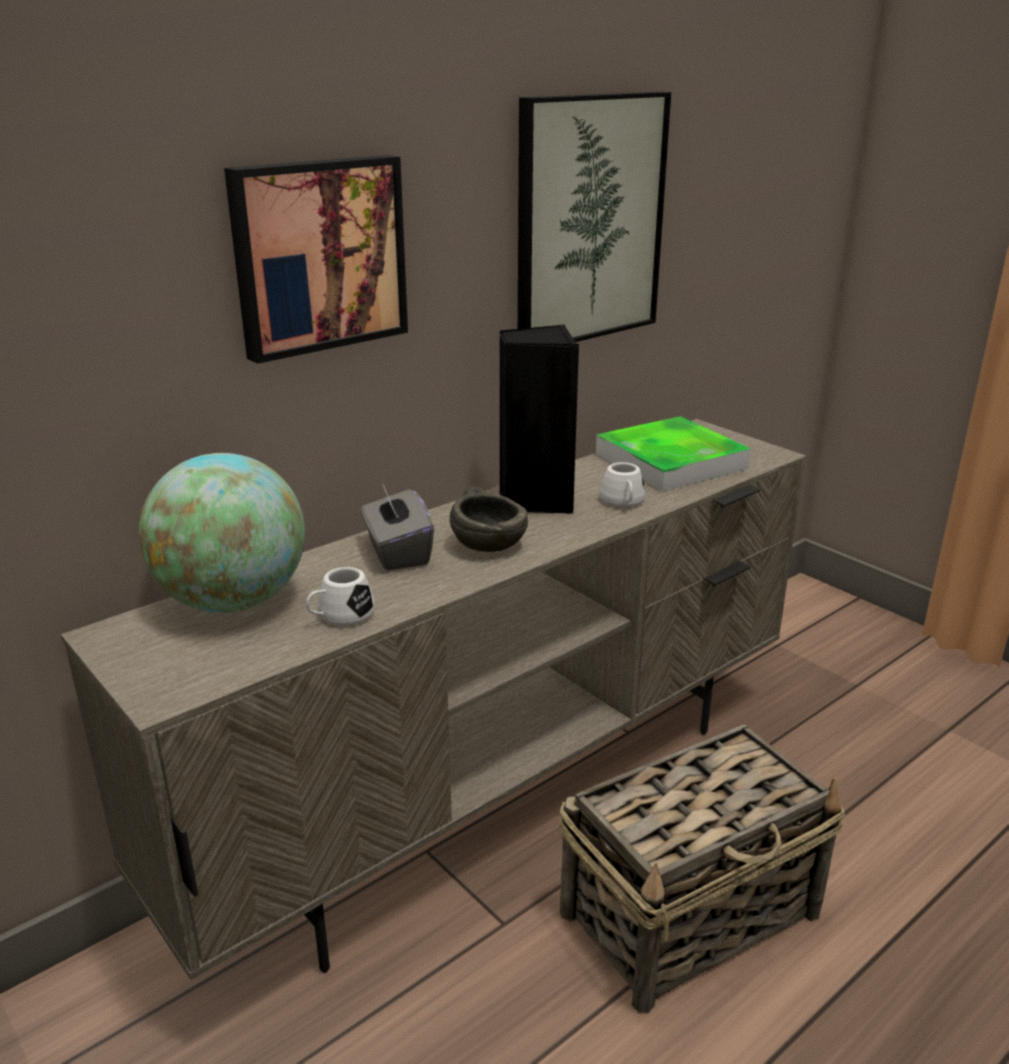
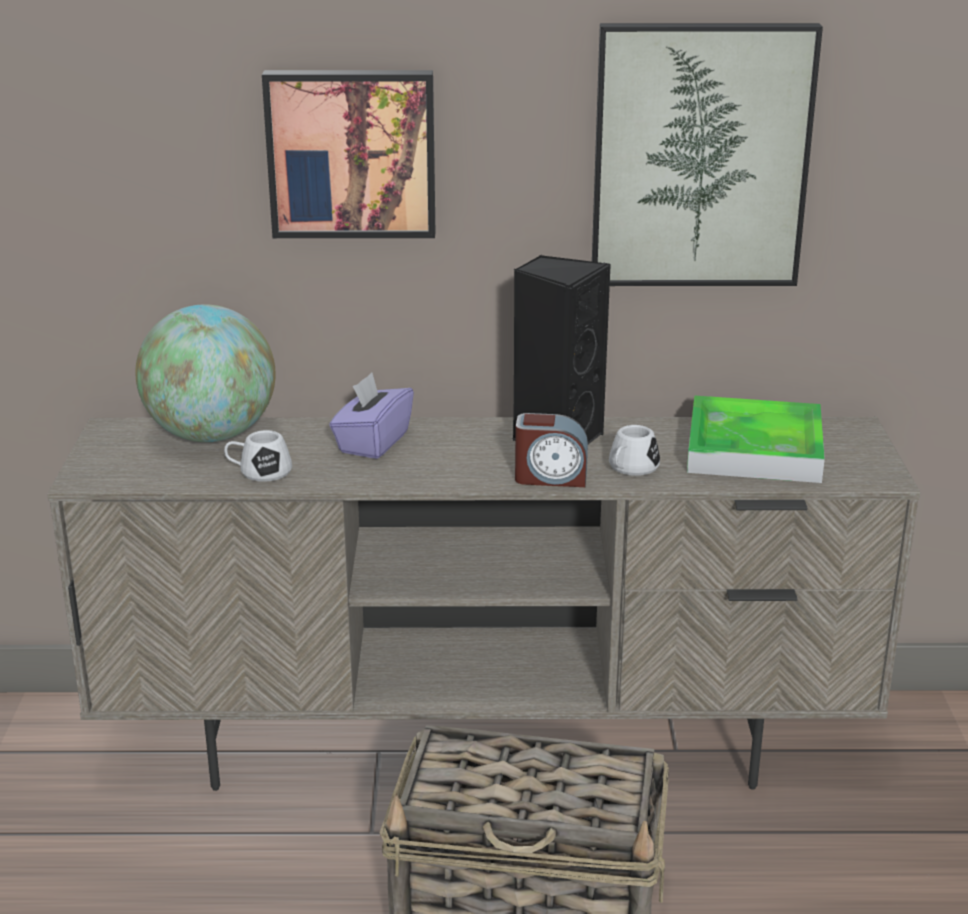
camera: 40 degrees right, 0 degrees up
(397, 553) = (372, 442): grey tissue box -> purple tissue box
(489, 544) = (451, 462): grey bowl -> none
(582, 528) = (550, 477): none -> alarm clock

